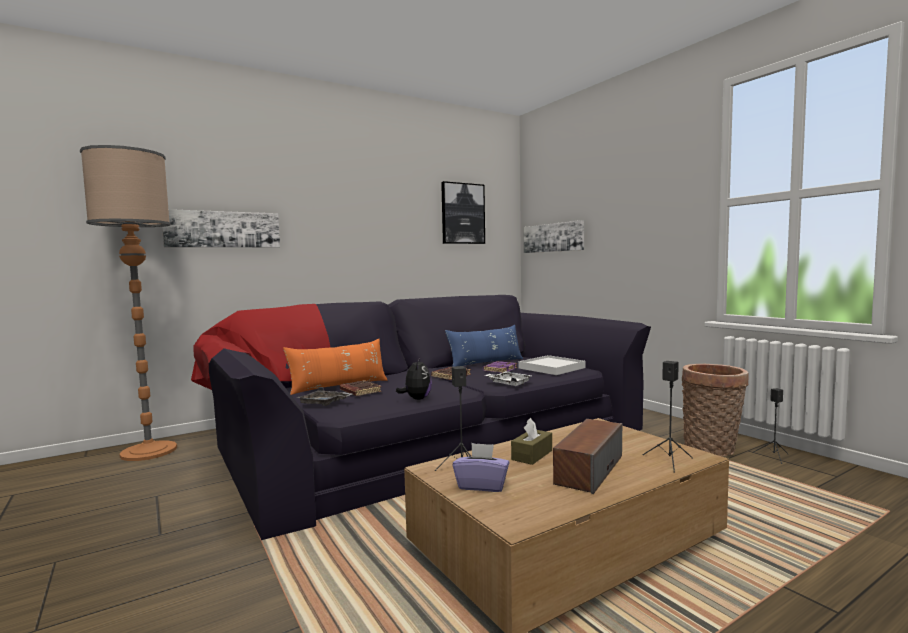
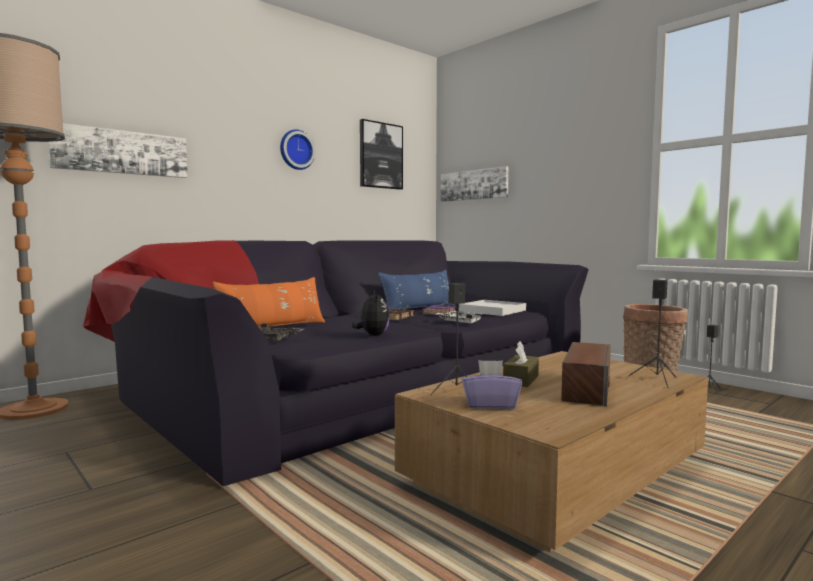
camera: 10 degrees left, 0 degrees up
(359, 391) = (302, 331): brown book -> none
(379, 215) = (296, 150): none -> wall clock

